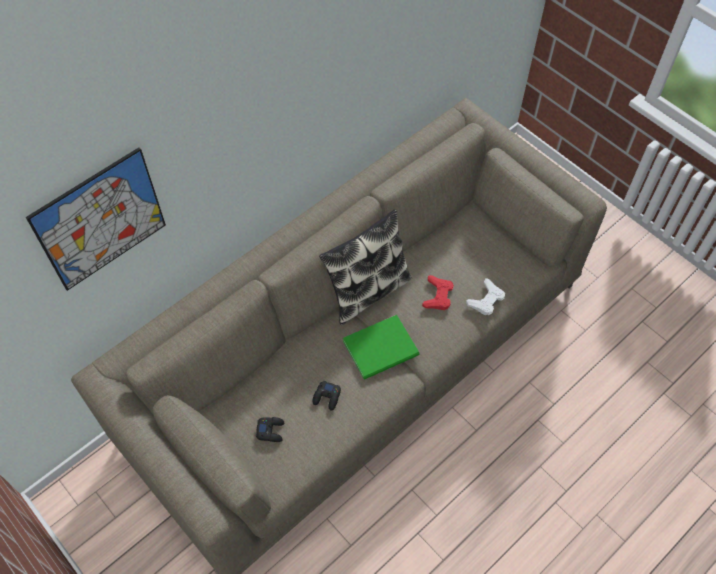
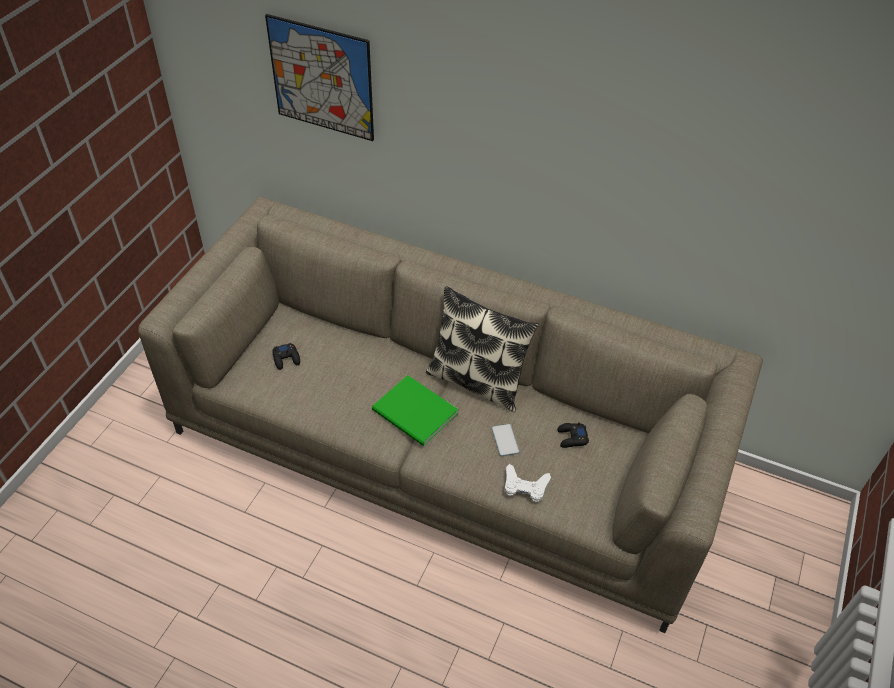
camera: 65 degrees right, 10 degrees down
(327, 397) = (339, 387): black game controller -> black game controller (572, 438)
(438, 295) = (505, 440): red game controller -> phone

